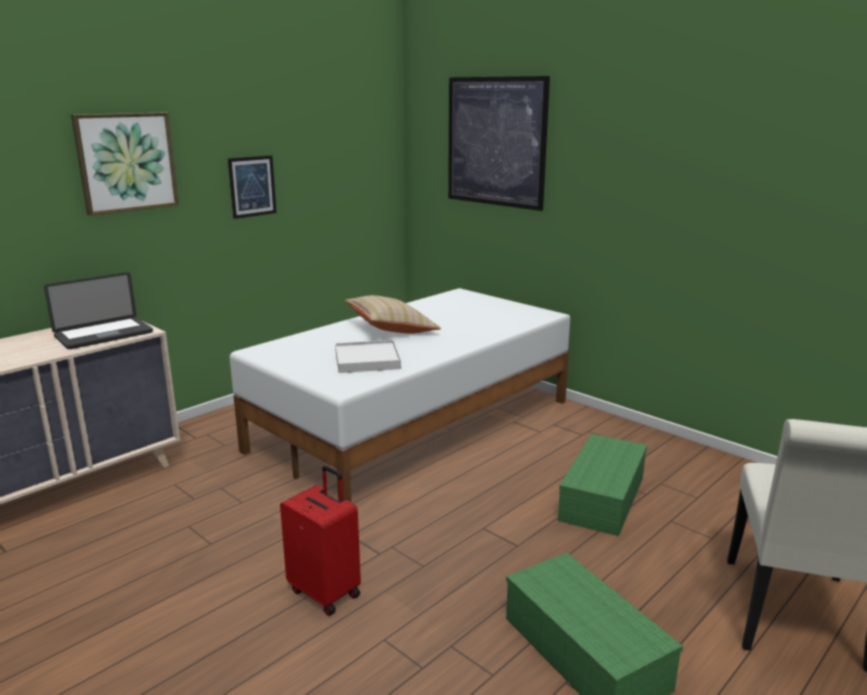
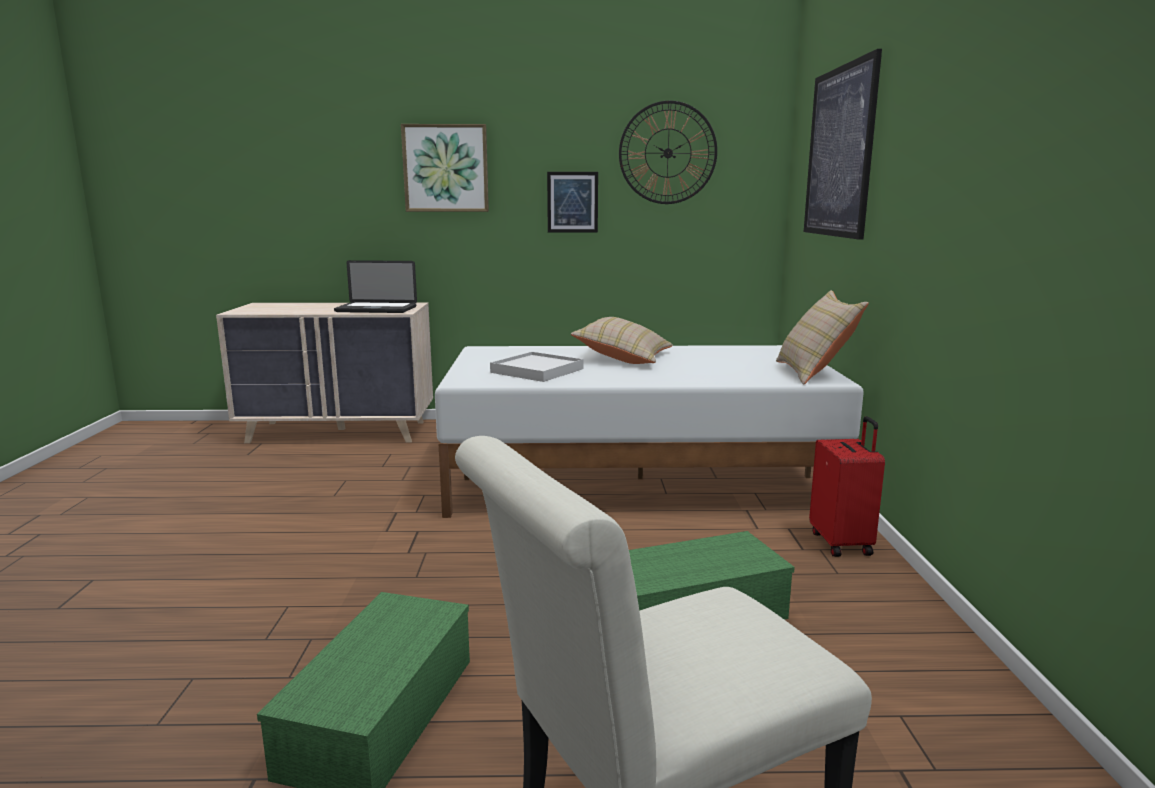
camera: 45 degrees right, 5 degrees down
(324, 134) = (668, 153): none -> wall clock
(326, 592) = (325, 557): red suitcase -> red suitcase (842, 543)
(527, 311) = (814, 373): none -> beige pillow

